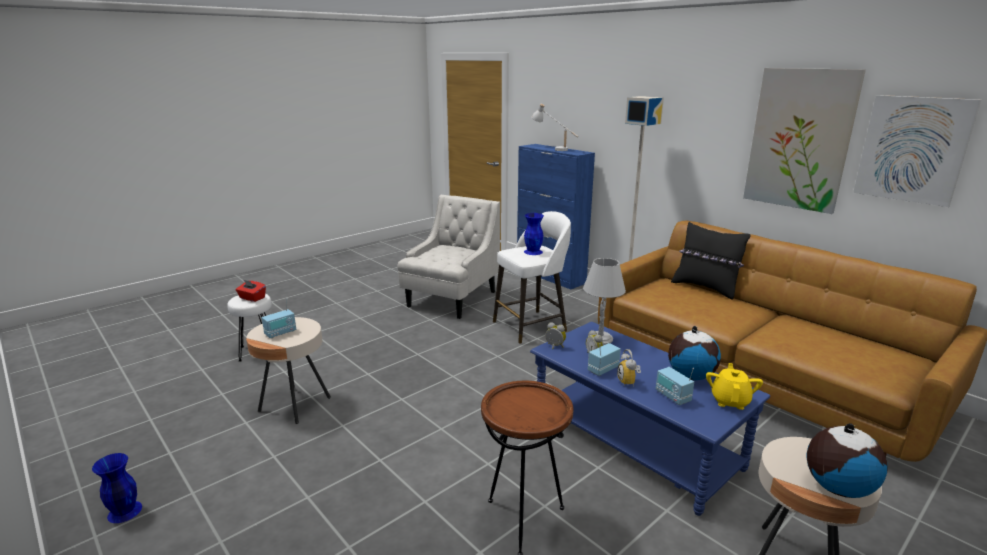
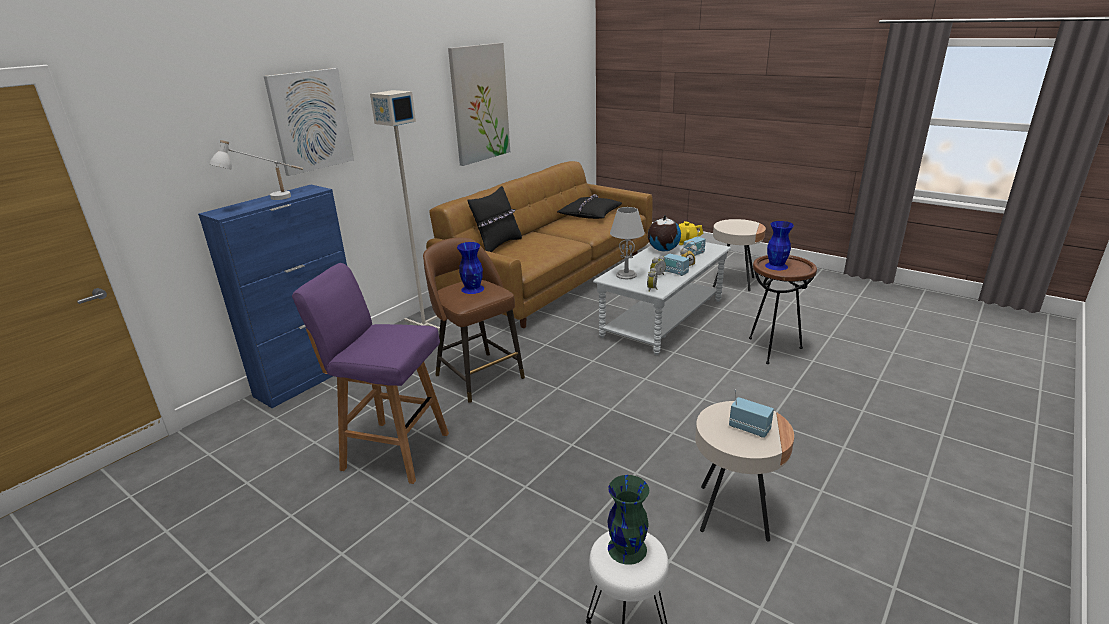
camera: 100 degrees left, 5 degrees up
(124, 512) = (983, 566): blue vase -> blue vase (776, 266)
(252, 298) = (627, 548): red tissue box -> green vase
(451, 299) = (393, 450): white armchair -> purple stool
(531, 326) = (478, 375): white stool -> brown stool
(634, 443) = (663, 318): blue coffee table -> grey coffee table
(837, 487) = (750, 225): globe -> none
(863, 348) = (589, 214): none -> black pillow
(913, 149) = (528, 93): picture -> picture (310, 121)

